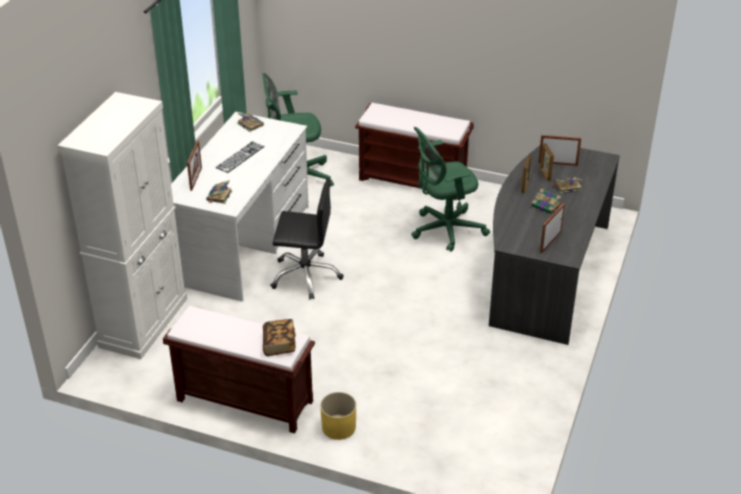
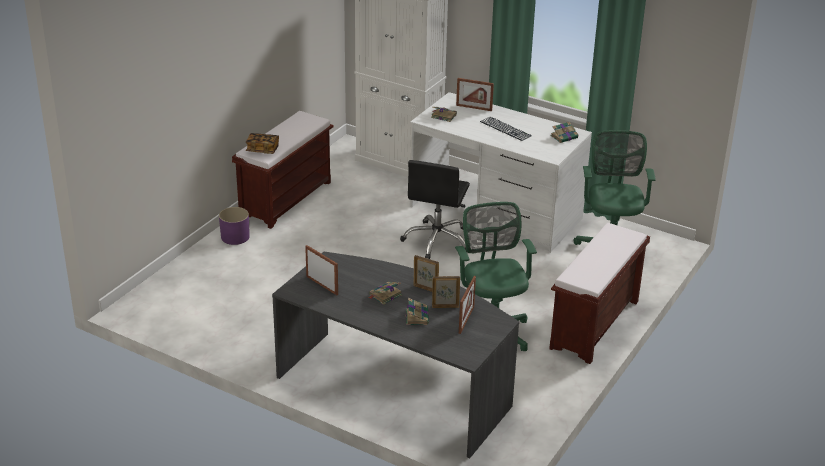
camera: 100 degrees right, 5 degrees down
(338, 427) = (235, 237): yellow planter -> purple planter

